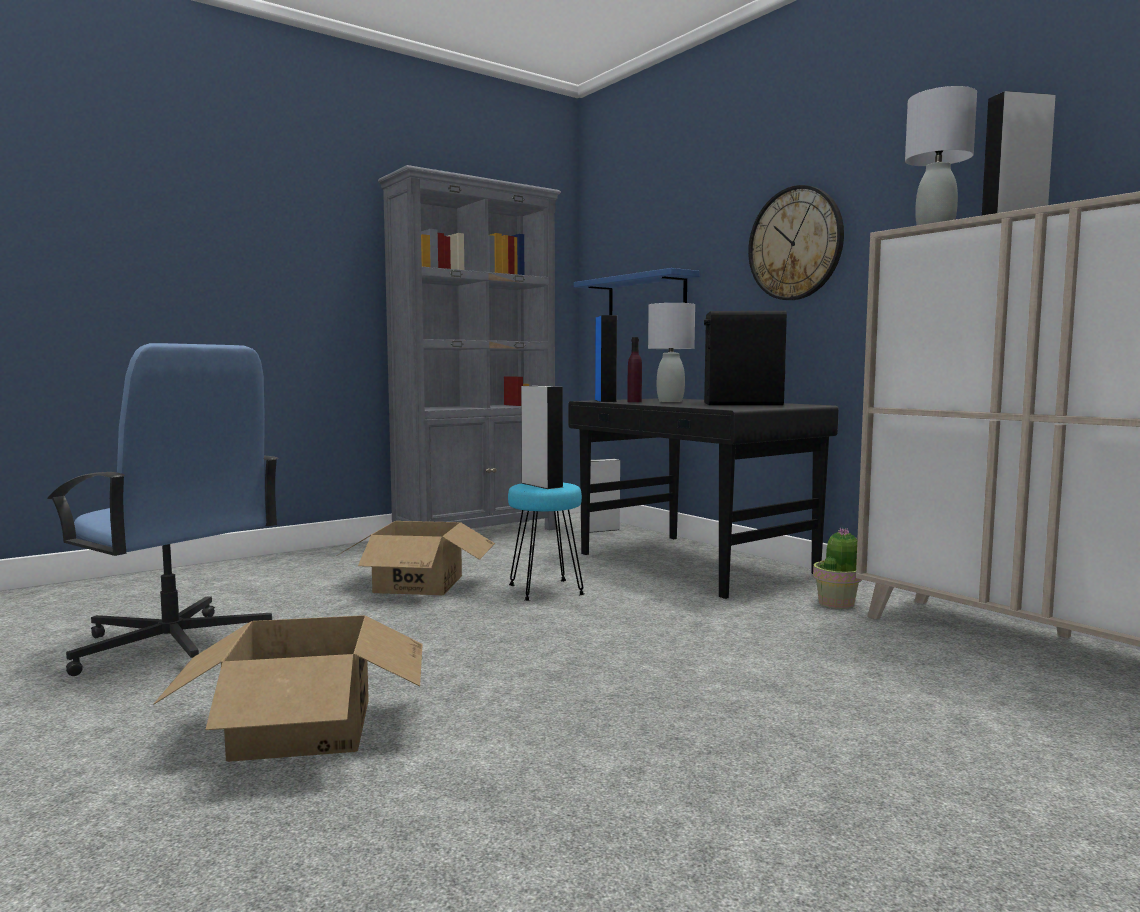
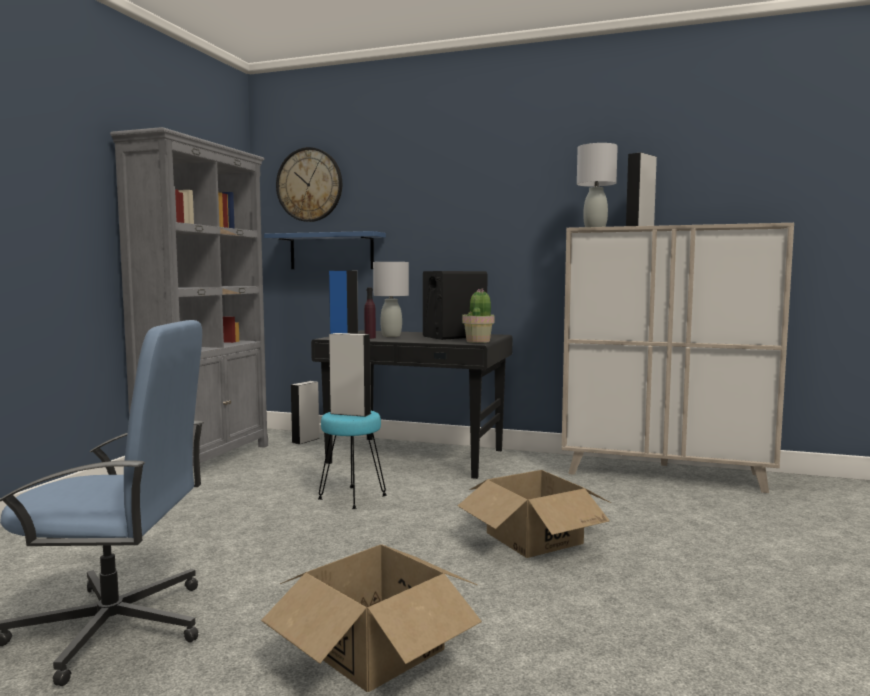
camera: 35 degrees left, 0 degrees up
(419, 584) = (242, 514): cardboard box -> cardboard box (534, 537)
(795, 243) = (471, 221): wall clock -> wall clock (309, 185)
(837, 604) = (541, 468): potted plant -> potted plant (478, 341)

